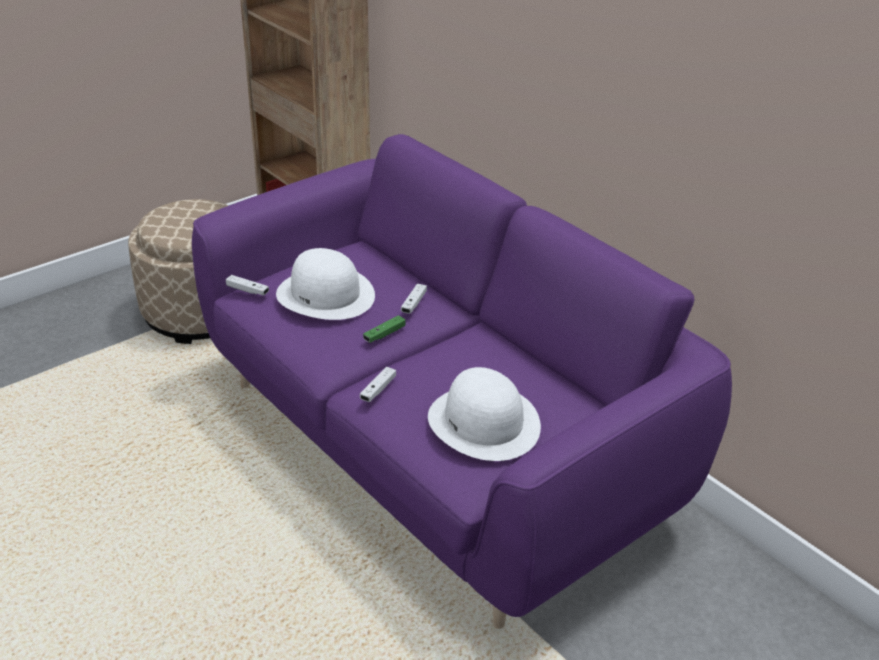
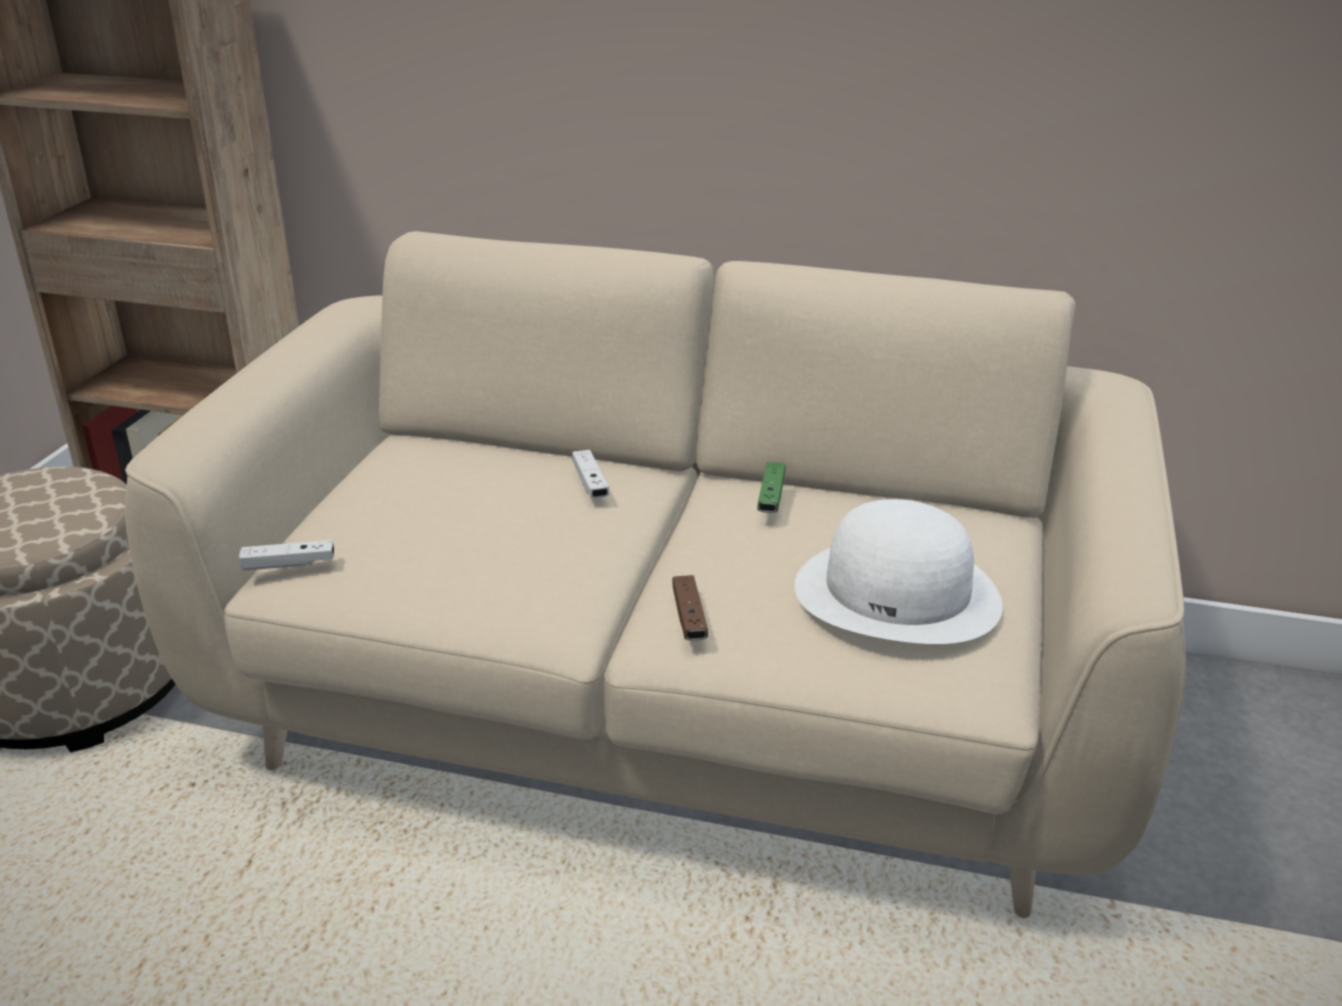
camera: 35 degrees left, 5 degrees down
(326, 294) = (439, 520): white hat -> none
(378, 389) = (689, 618): white game controller -> brown game controller
(384, 334) = (598, 540): green game controller -> green game controller (771, 497)
(436, 447) = (669, 715): purple sofa -> beige sofa

